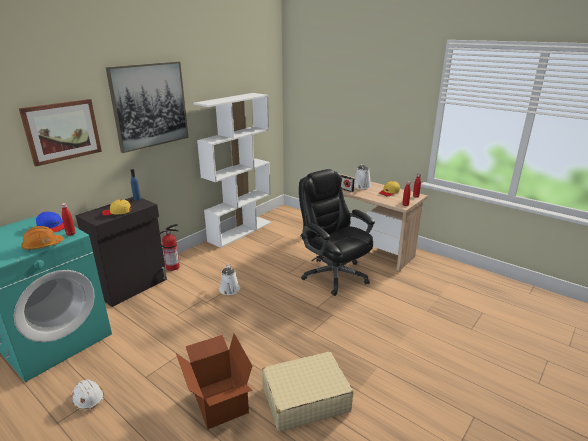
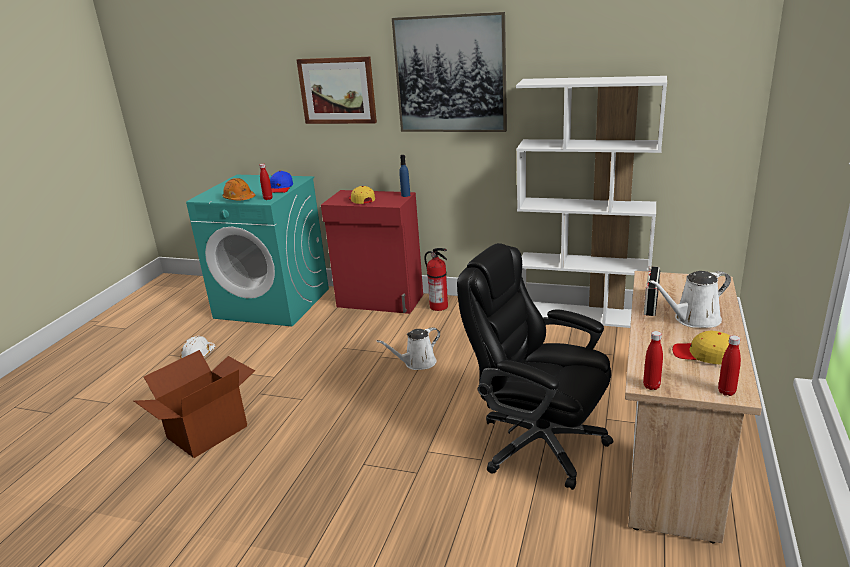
camera: 70 degrees right, 0 degrees up
(132, 286) = (380, 301): black cabinet -> red cabinet
(305, 399) = (223, 497): beige suitcase -> none
(334, 275) = (538, 443): black office chair -> black office chair turned 90 degrees counterclockwise

